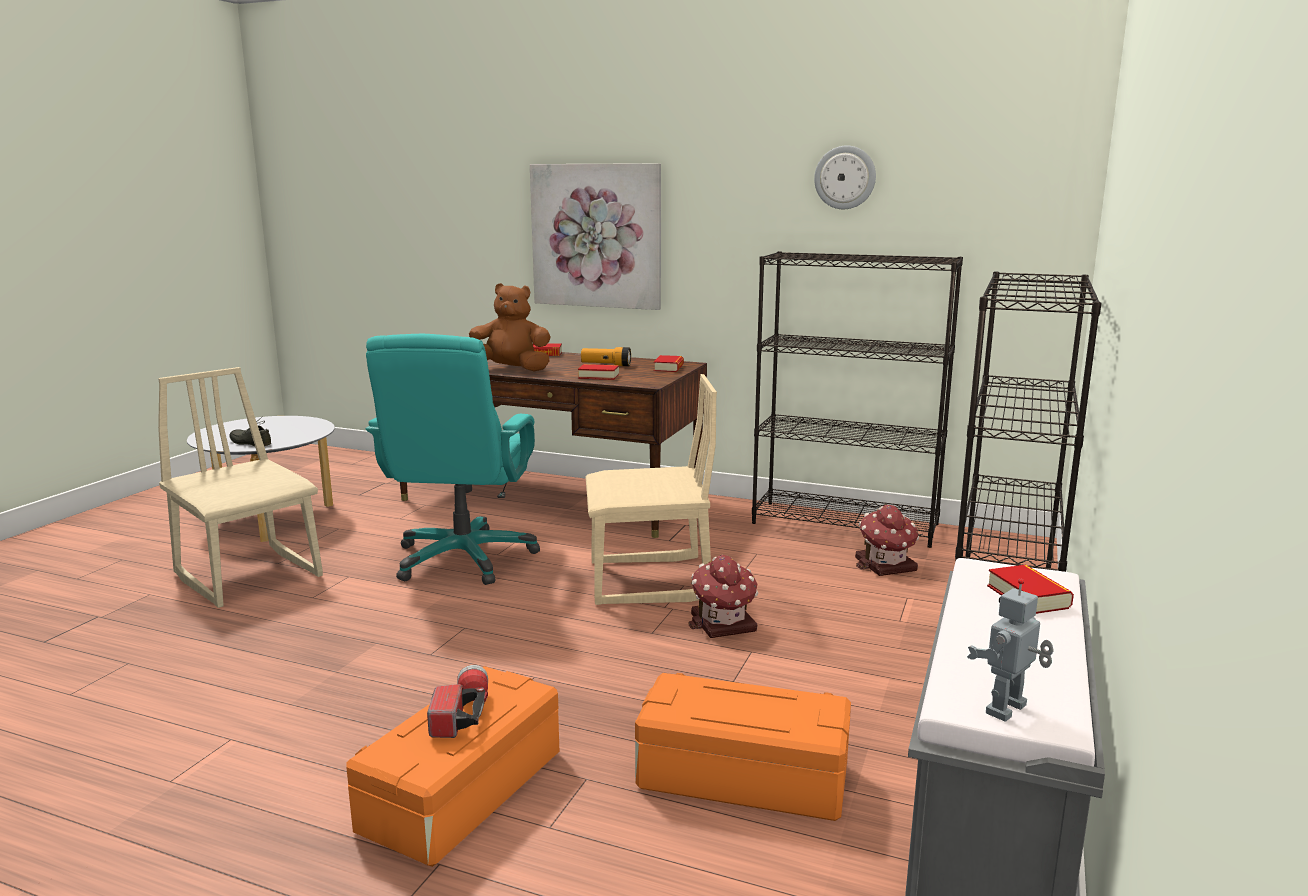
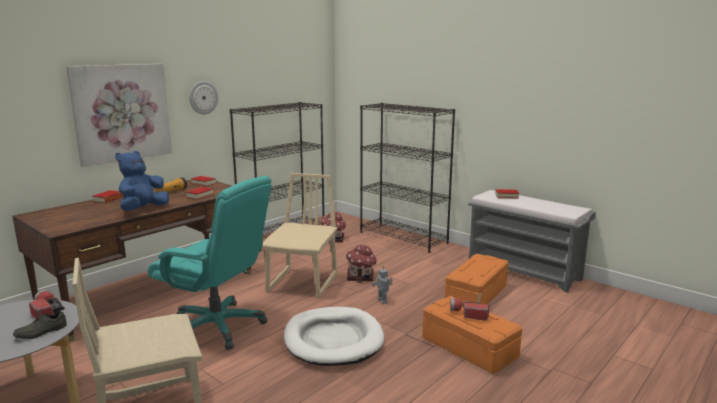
camera: 70 degrees left, 0 degrees up
(299, 433) = (46, 312): none -> flashlight
(451, 645) = (333, 340): none -> white dog bed
(510, 370) = (143, 209): brown plush toy -> blue plush toy
(845, 177) = (253, 68): wall clock -> wall clock (203, 97)
(1008, 710) = (574, 210): toy robot -> toy robot (383, 301)

